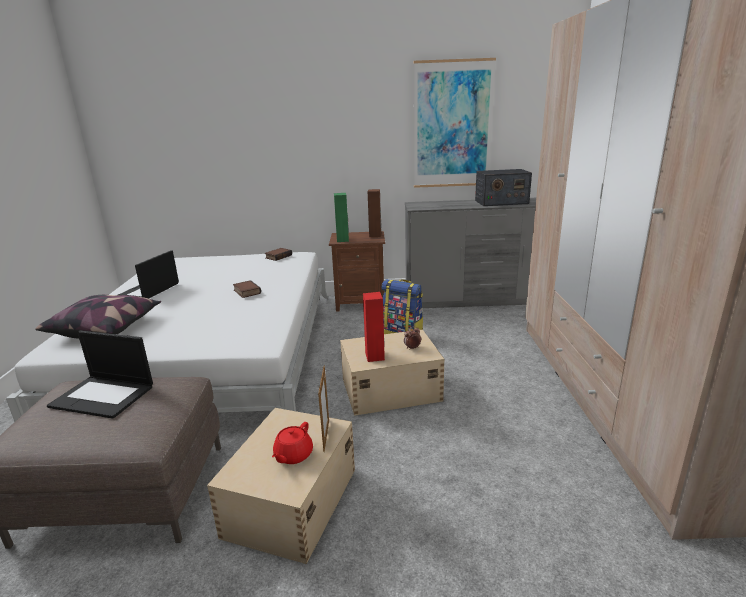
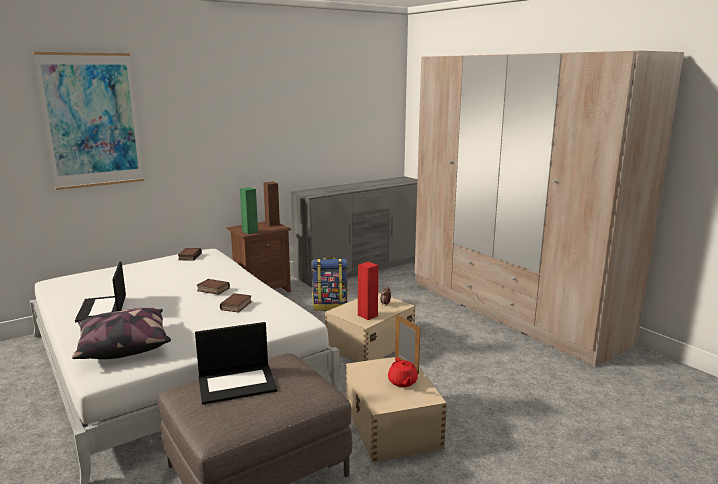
camera: 35 degrees left, 5 degrees down
(238, 313) = (237, 306): none -> book
(452, 125) = (323, 123): picture -> picture (92, 120)
(501, 202) = (368, 184): radio -> none

